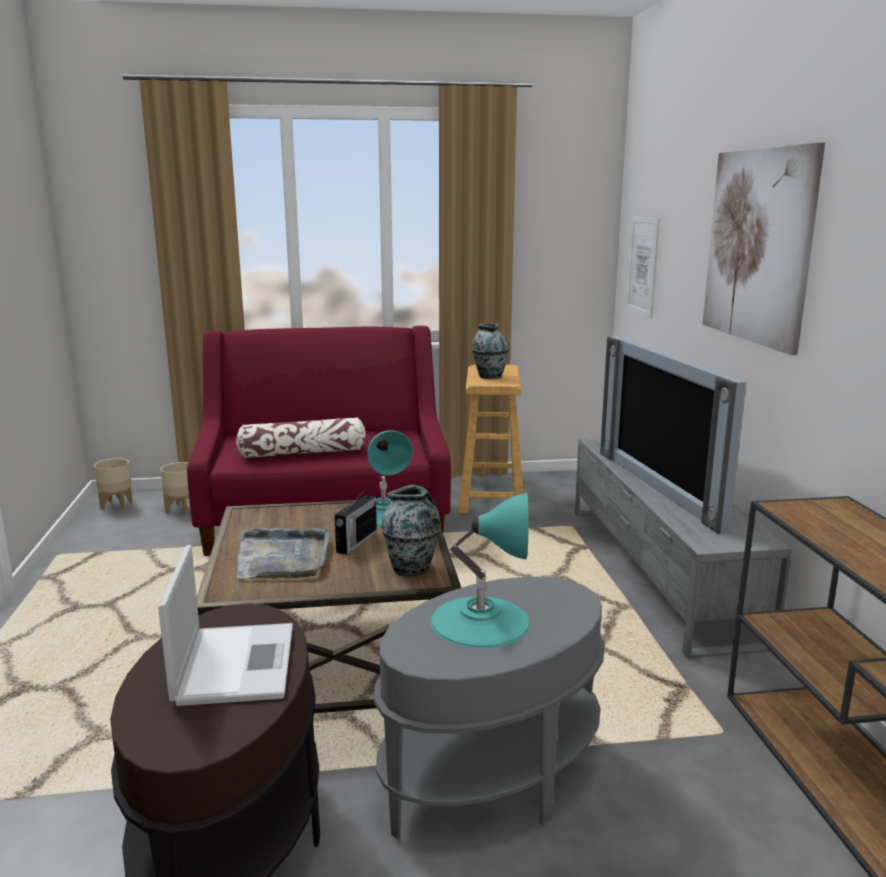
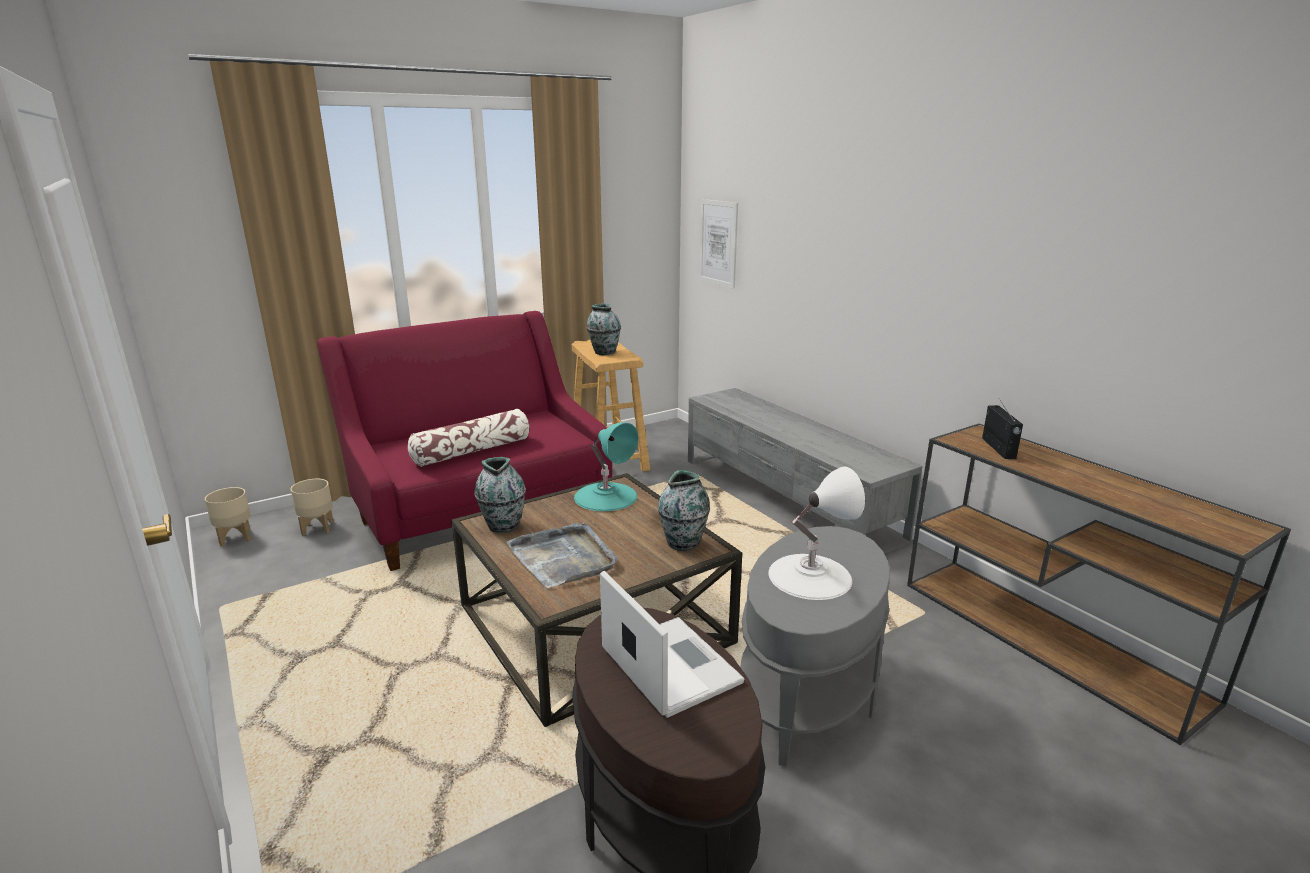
camera: 25 degrees left, 5 degrees up
(264, 519) = (503, 525): none -> vase
(356, 542) = (612, 529): radio -> radio (998, 448)
(480, 621) = (810, 575): turquoise table lamp -> white table lamp
(664, 487) = (794, 431): television -> none
(758, 246) = (864, 233): picture -> none

